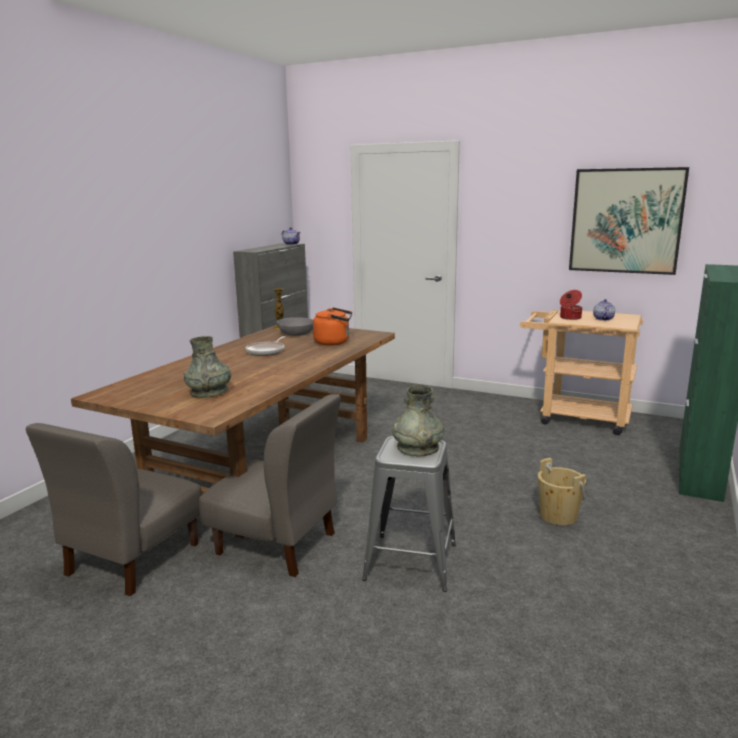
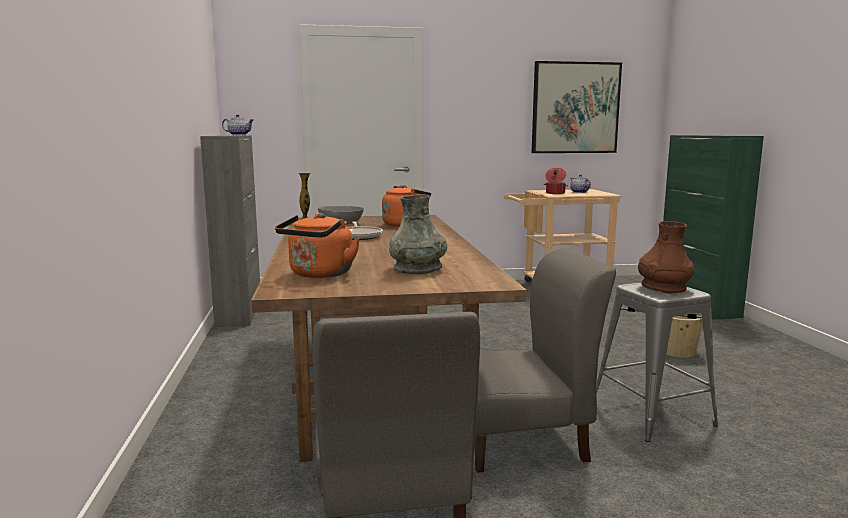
camera: 35 degrees left, 5 degrees down
(147, 385) = (319, 275): none -> orange kettle
(417, 448) = (663, 287): grey vase -> brown vase

